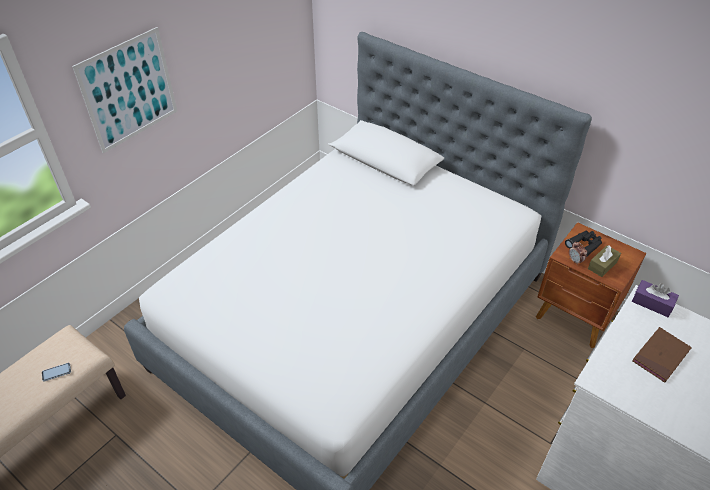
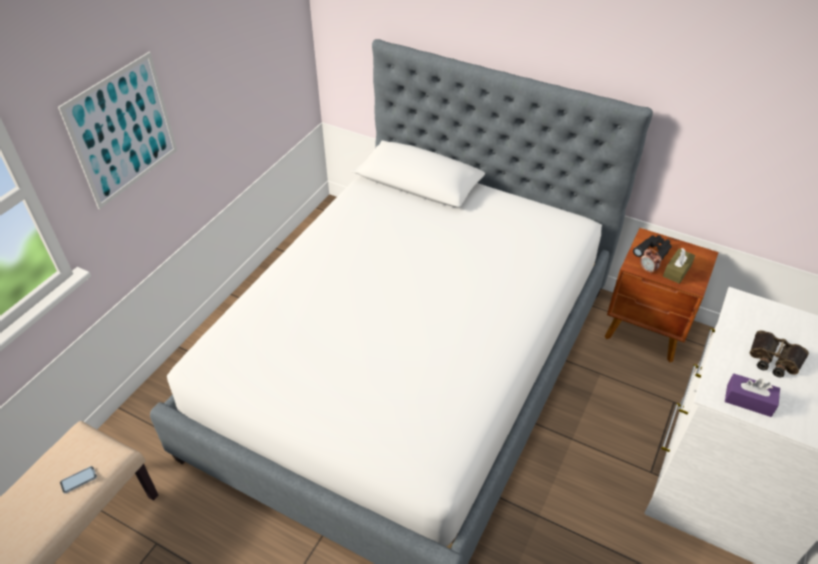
camera: 10 degrees left, 0 degrees up
(652, 303) = (750, 304): purple tissue box -> purple tissue box (748, 400)
(660, 356) = (774, 359): brown book -> binoculars

